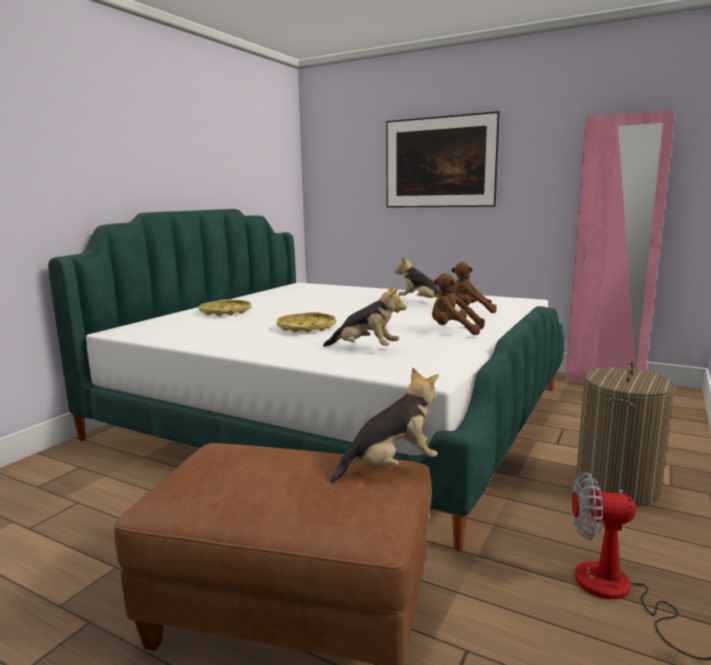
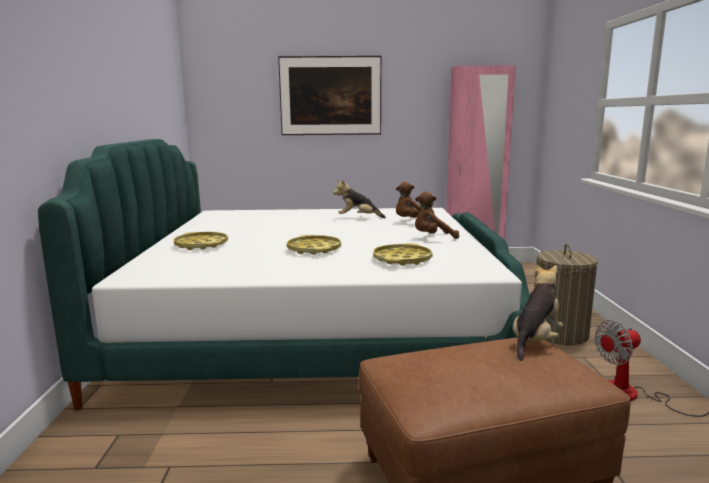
camera: 30 degrees left, 0 degrees up
(365, 349) = (402, 260): plush toy -> yellow tray

